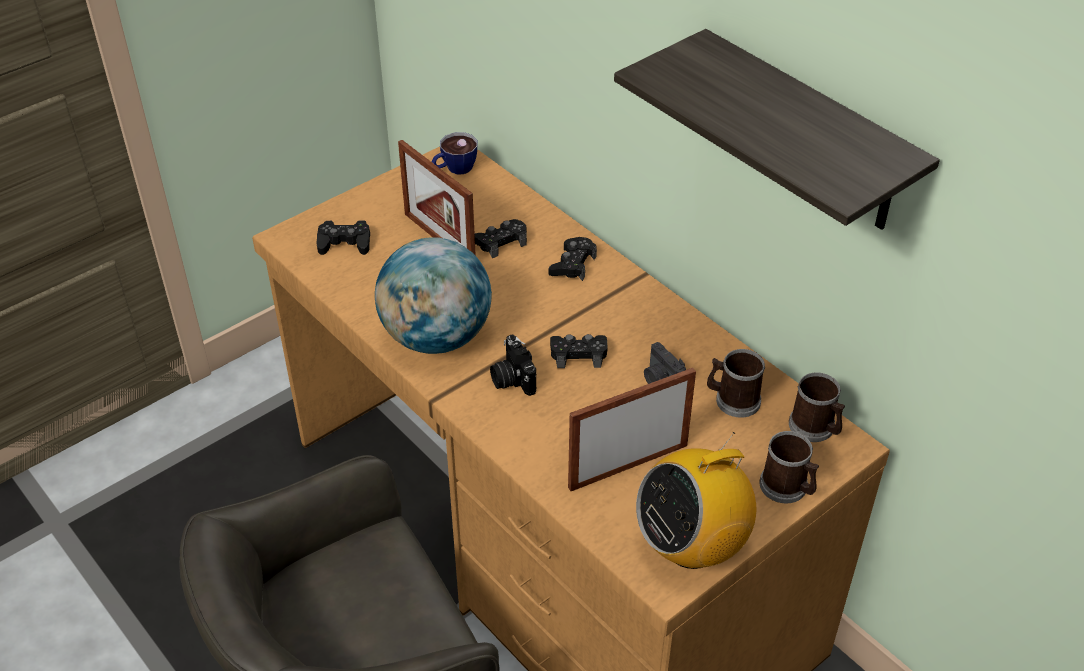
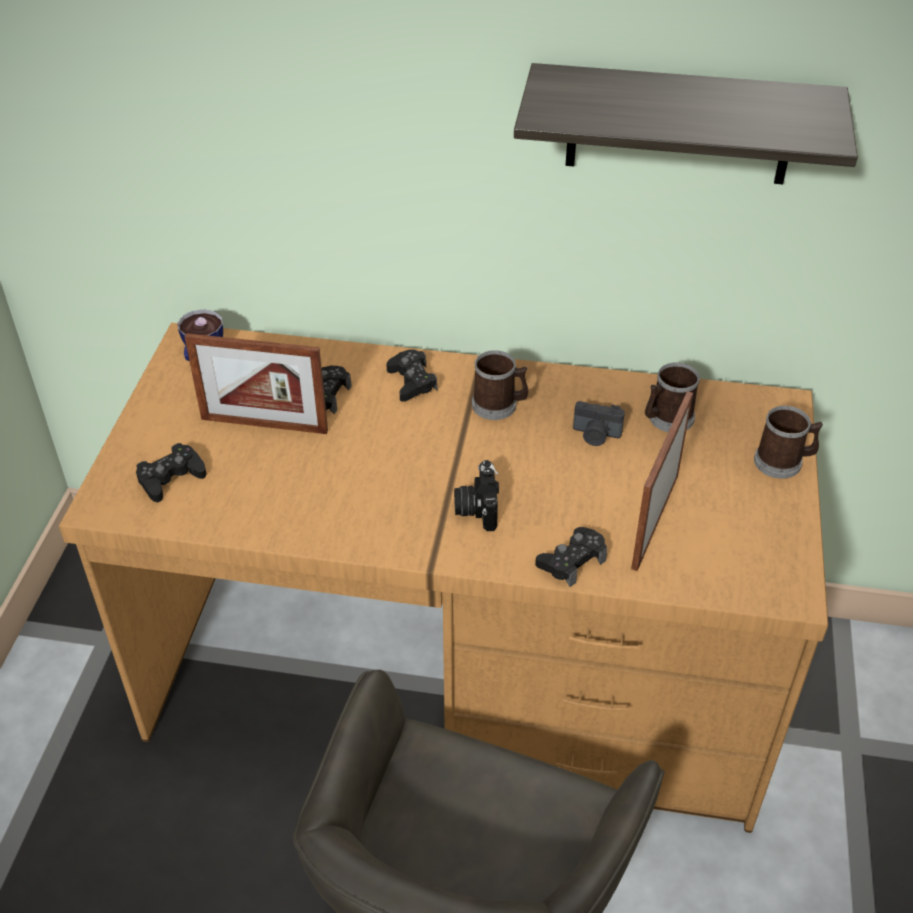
camera: 40 degrees left, 0 degrees up
(436, 337) = (366, 513): globe -> none
(511, 378) = (476, 508): camera -> camera turned 60 degrees clockwise
(578, 355) = (507, 454): black game controller -> black game controller (572, 561)
(692, 545) = (774, 551): radio -> none
(815, 428) = (747, 405): mug -> mug (499, 405)

